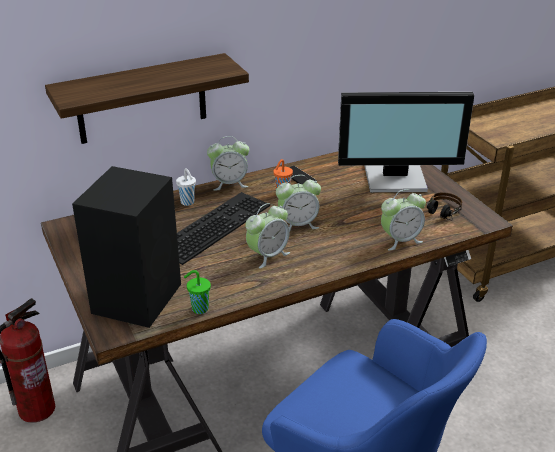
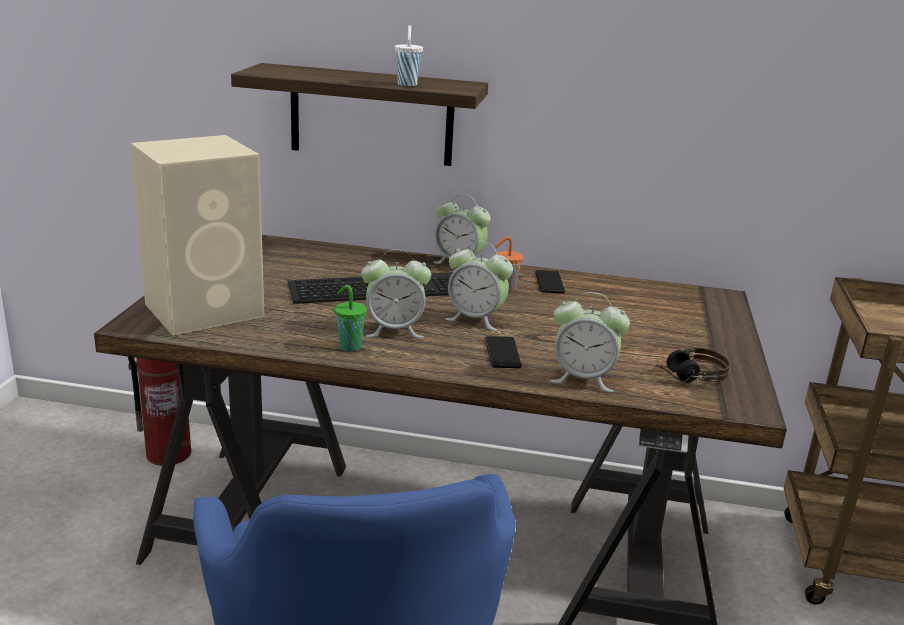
camera: 35 degrees right, 10 degrees down
(138, 297) = (207, 310): black speaker -> beige speaker
(188, 202) = (388, 262): white cup -> white cup (407, 85)
(199, 309) = (244, 341): green cup -> green cup (349, 346)
(343, 243) = (502, 353): none -> phone
(396, 179) = (676, 325): monitor -> none

